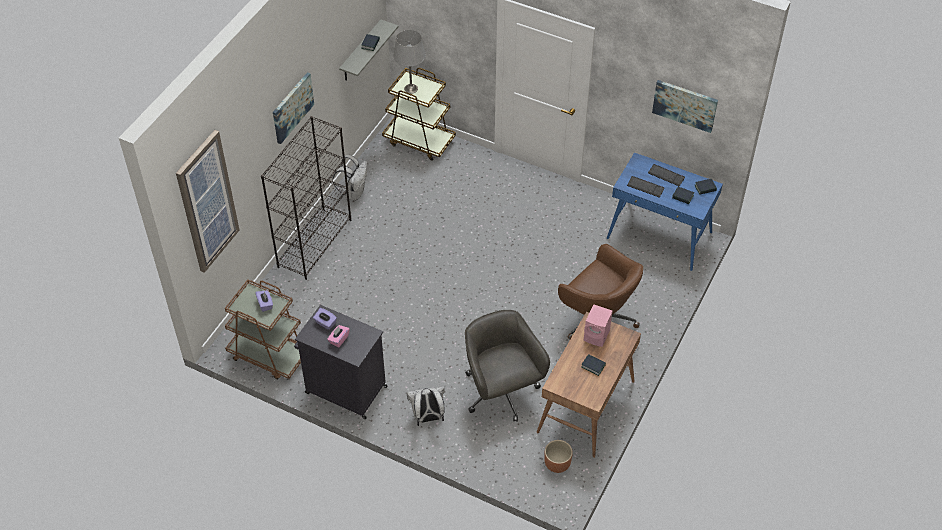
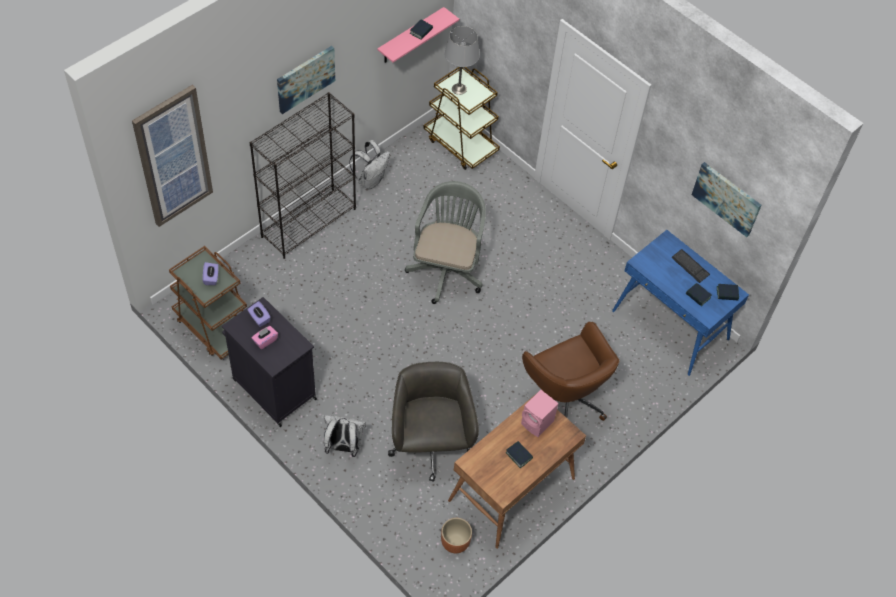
camera: 15 degrees right, 5 degrees up
(360, 52) = (410, 36): grey shelf -> pink shelf
(452, 246) = (447, 269): none -> grey office chair
(645, 187) = (662, 272): keyboard -> none

